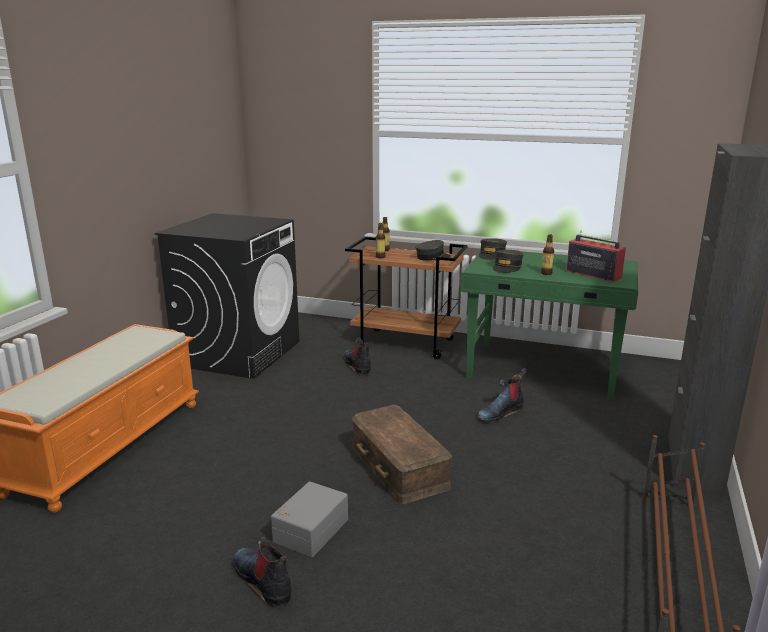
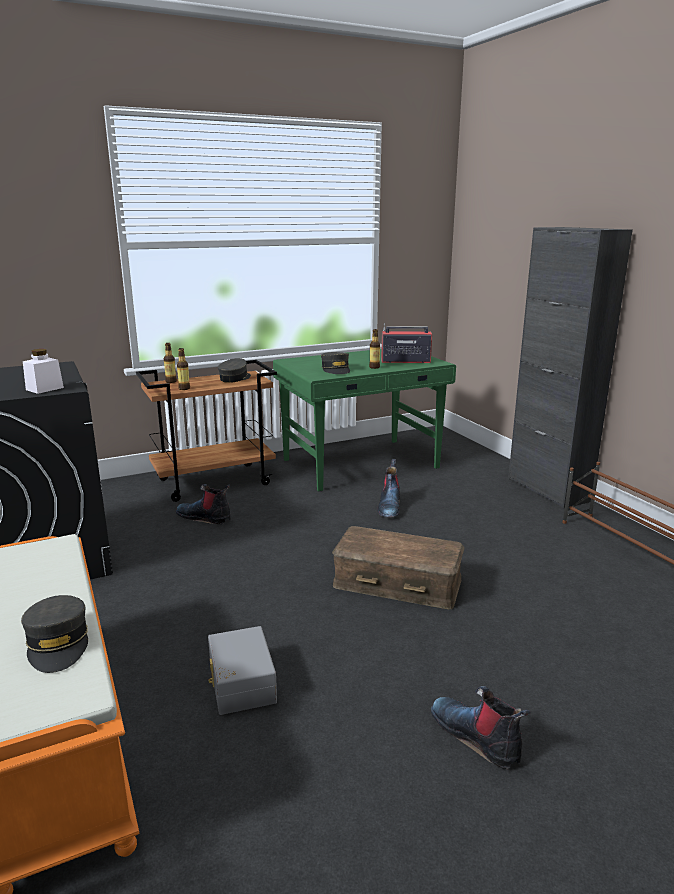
camera: 45 degrees left, 0 degrees up
(230, 234) = (45, 389): none -> white jar
(264, 581) = (477, 737): boot -> boot turned 45 degrees clockwise
(309, 529) = (428, 672): grey storage box -> grey storage box (240, 683)
(492, 255) = (297, 363): grey cap -> grey cap (58, 643)

